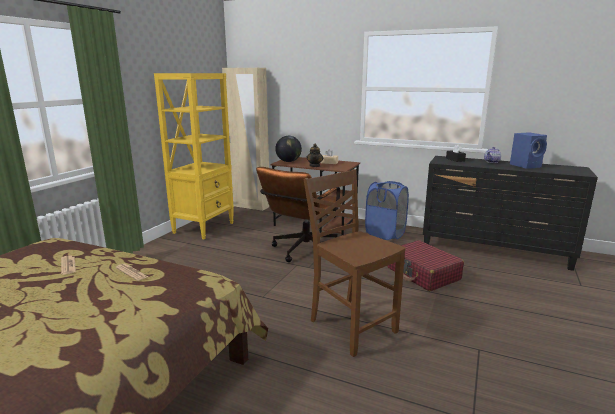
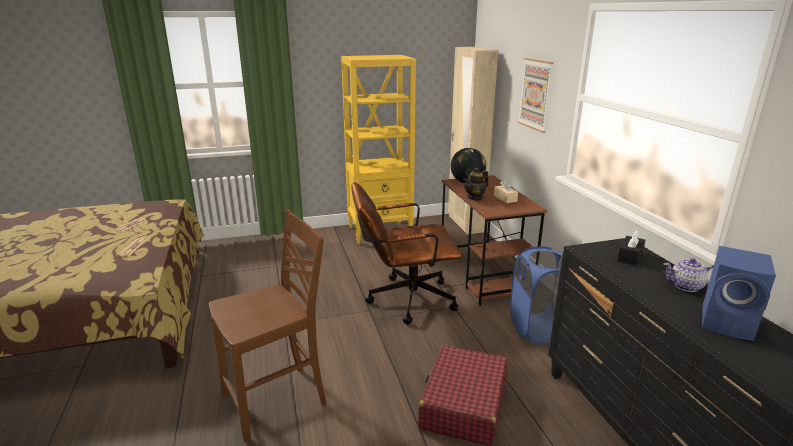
camera: 50 degrees right, 5 degrees up
(317, 93) = (535, 94): none -> picture
(351, 326) = (277, 400): brown chair -> brown chair turned 45 degrees clockwise

